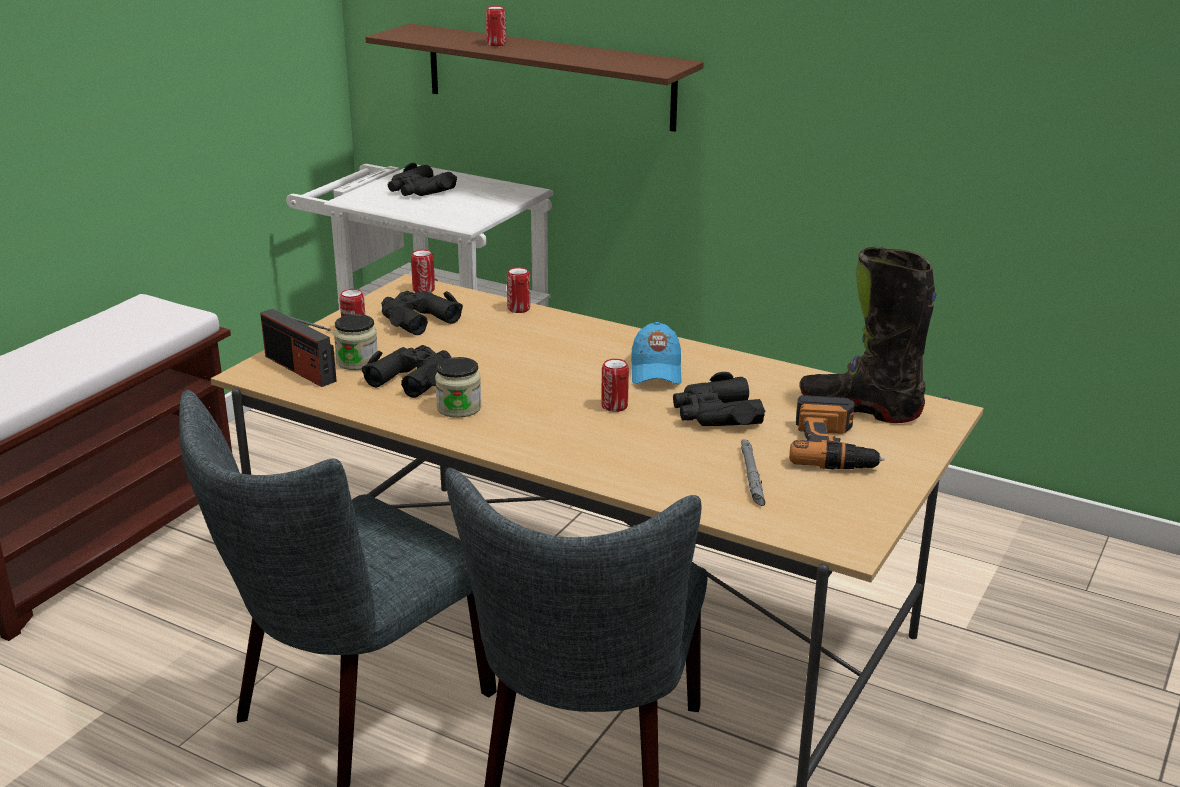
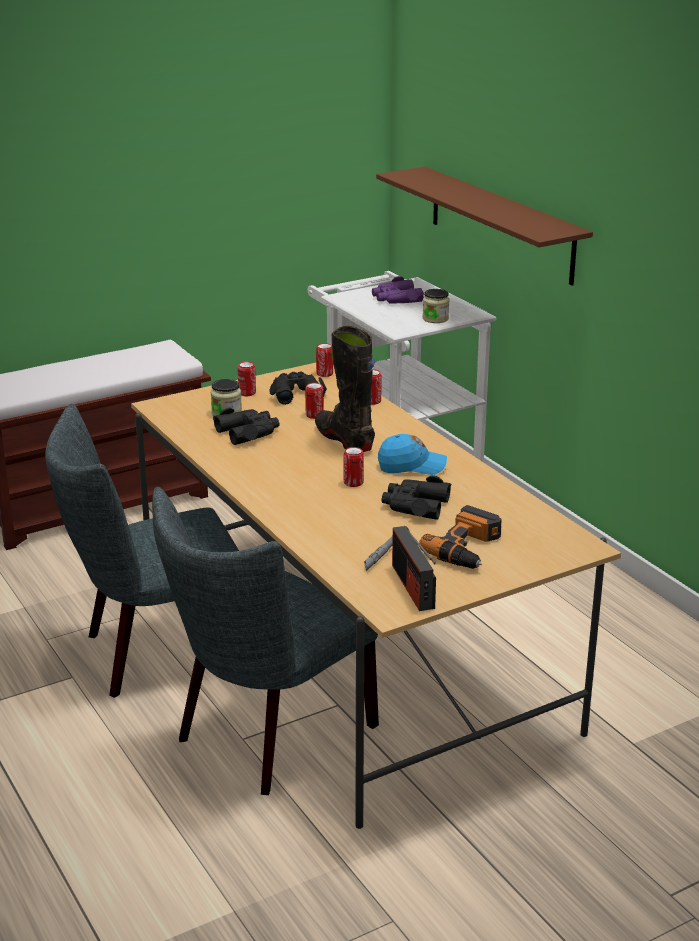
camera: 30 degrees right, 0 degrees up
(300, 369) = (188, 409): radio -> radio (413, 586)
(419, 190) = (396, 299): black binoculars -> purple binoculars
(459, 408) = (253, 458): jar -> jar (435, 319)
(496, 44) = (458, 193): can -> can (314, 415)
(656, 371) = (412, 466): blue cap -> blue cap turned 120 degrees counterclockwise
(860, 408) = (524, 528): black boot -> black boot (344, 439)

